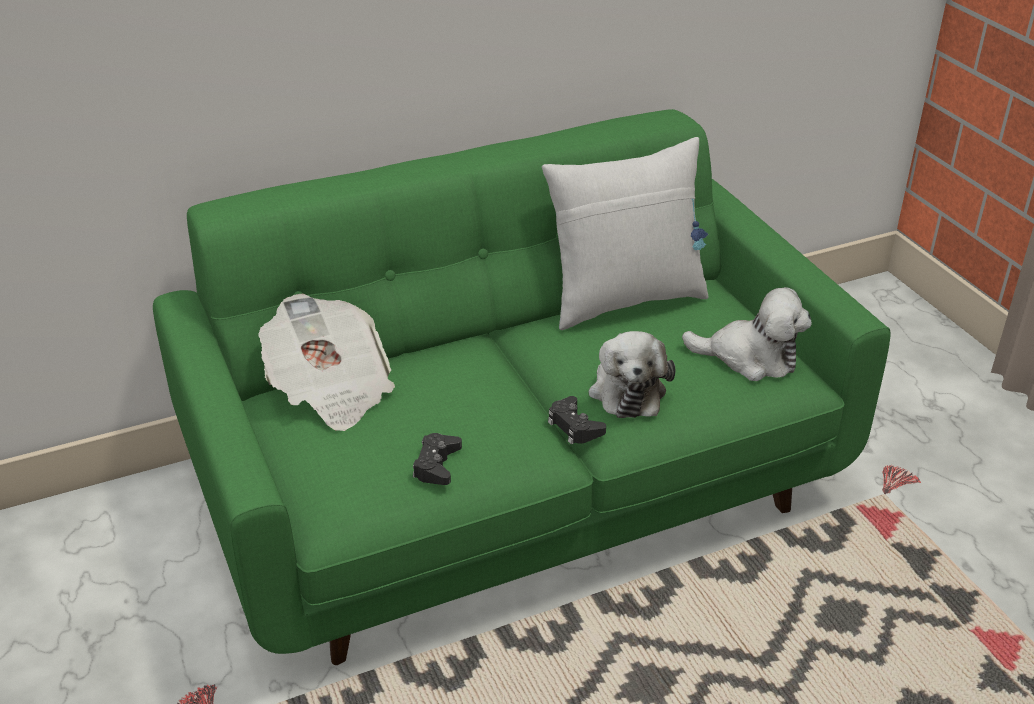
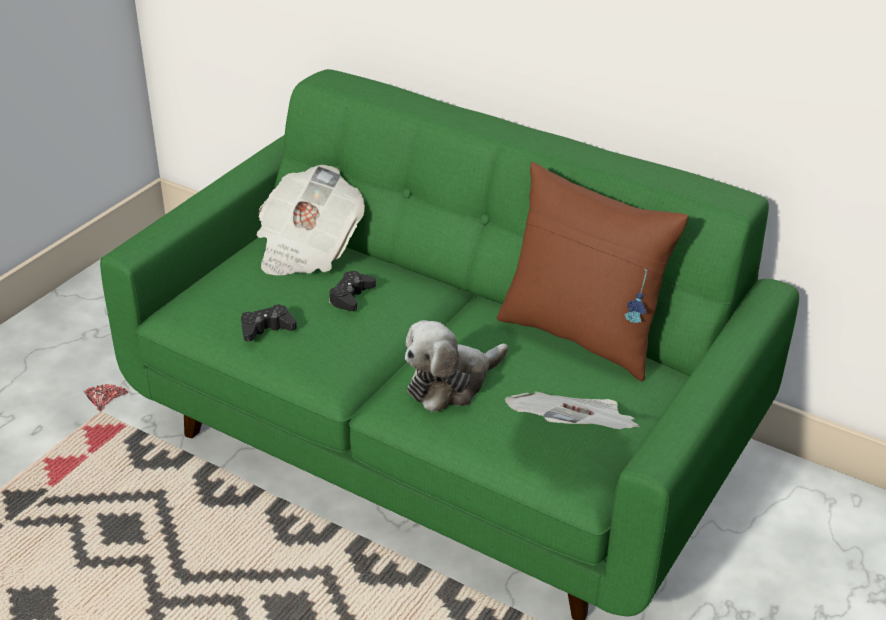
camera: 55 degrees right, 0 degrees up
(574, 426) = (381, 377): black game controller -> black game controller (351, 296)
(624, 302) = (579, 337): grey pillow -> brown pillow
(750, 358) = (573, 436): plush toy -> newspaper

